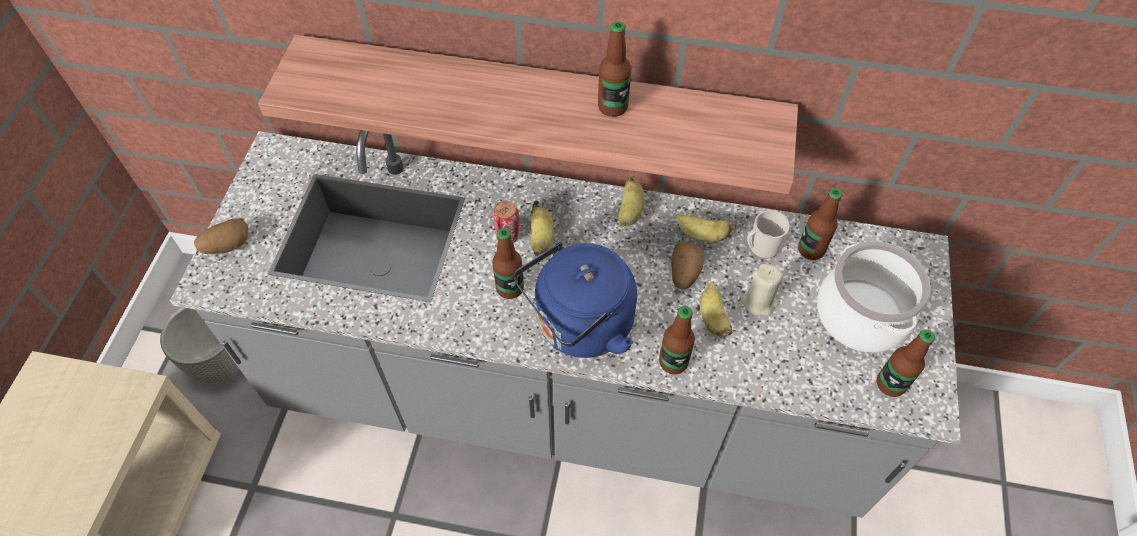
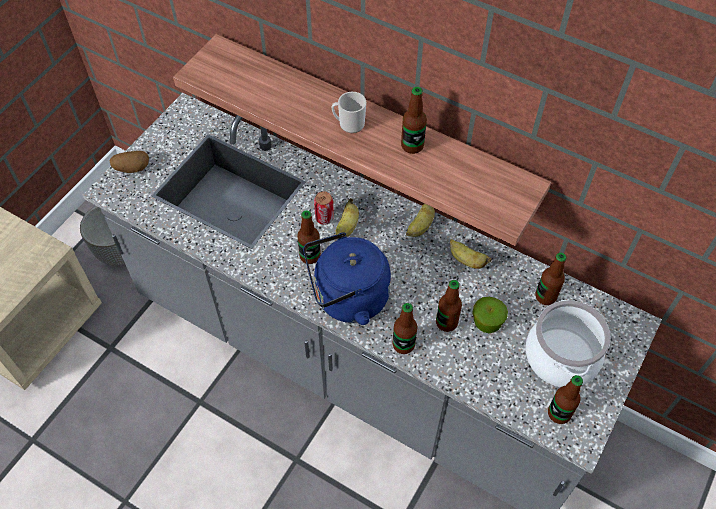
camera: 20 degrees right, 0 degrees up
(684, 274) = (440, 284): potato -> none
(712, 318) = (446, 322): banana -> bottle
(759, 302) = (487, 322): beige candle -> apple
(760, 247) = (507, 283): mug -> mug (349, 124)

